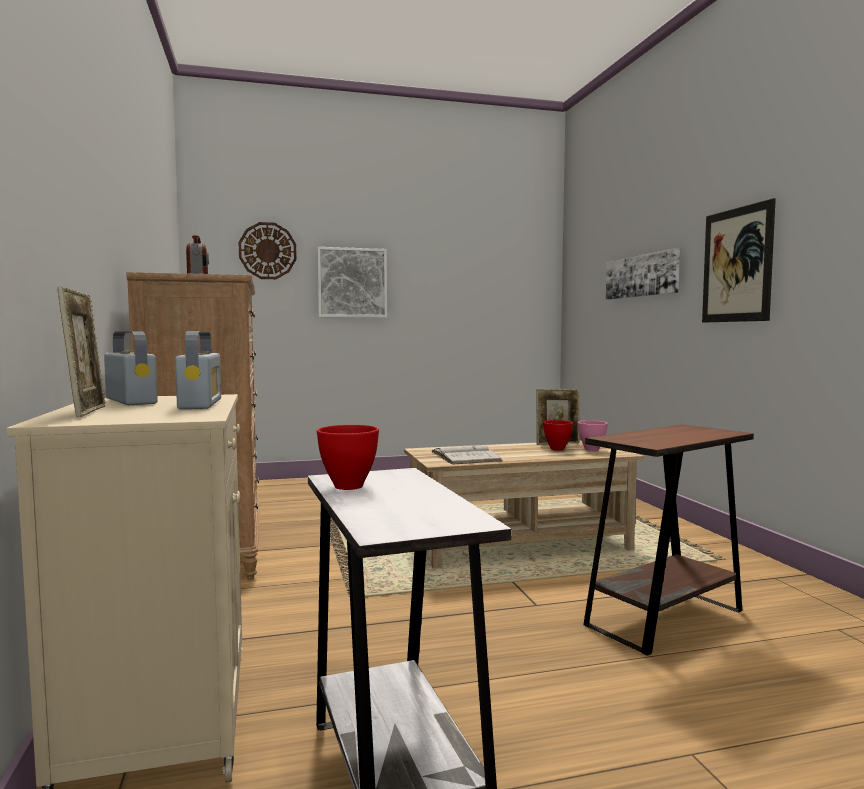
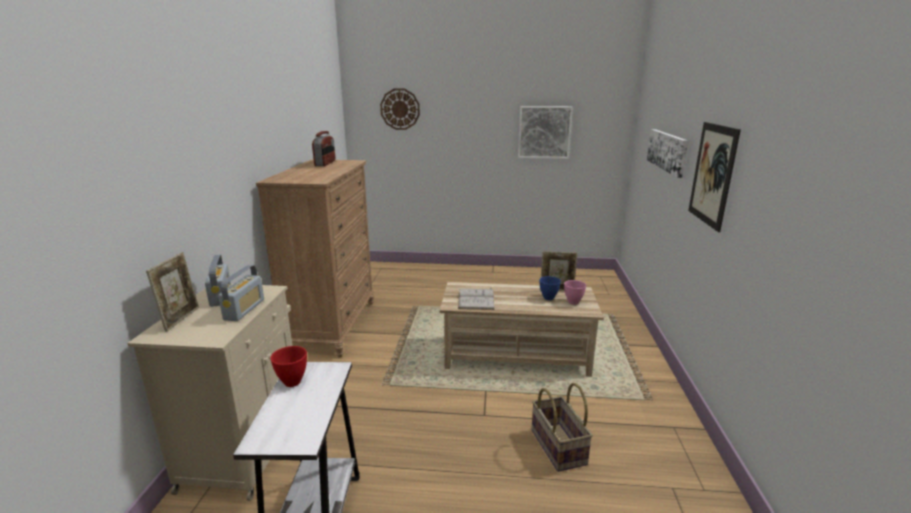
camera: 20 degrees right, 15 degrees up
(352, 283) = (459, 131): picture -> picture (544, 132)
(556, 449) = (548, 298): red bowl -> blue bowl
(664, 618) = (557, 447): brown side table -> basket

